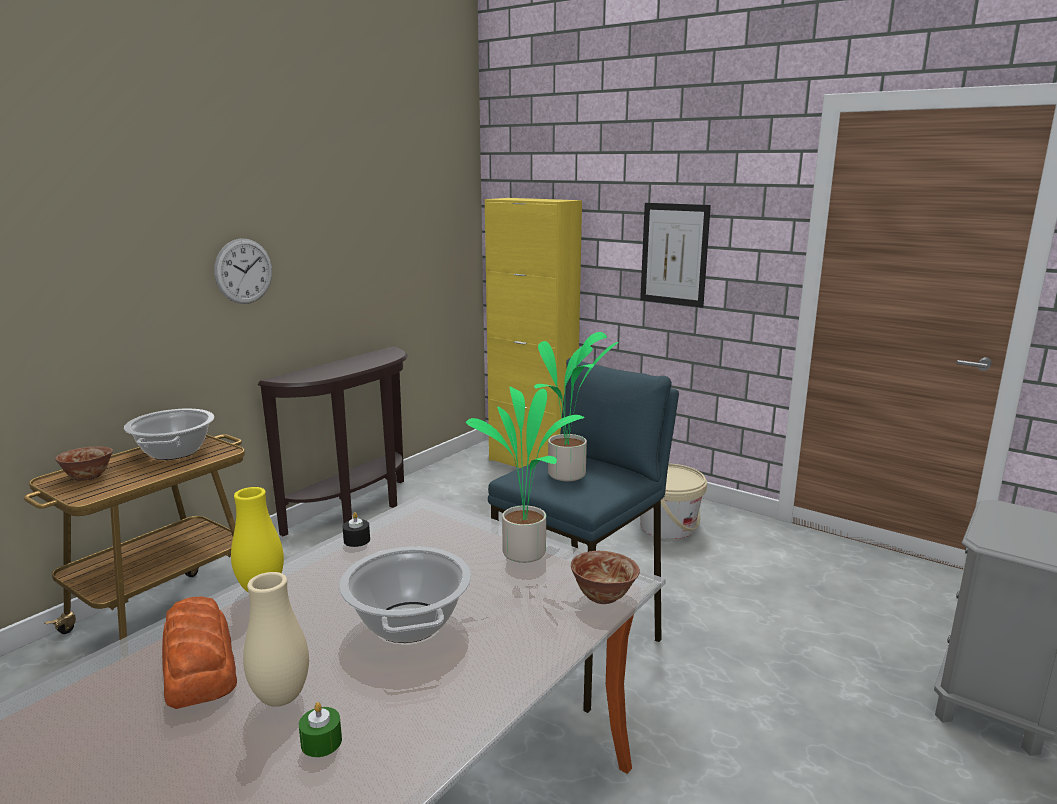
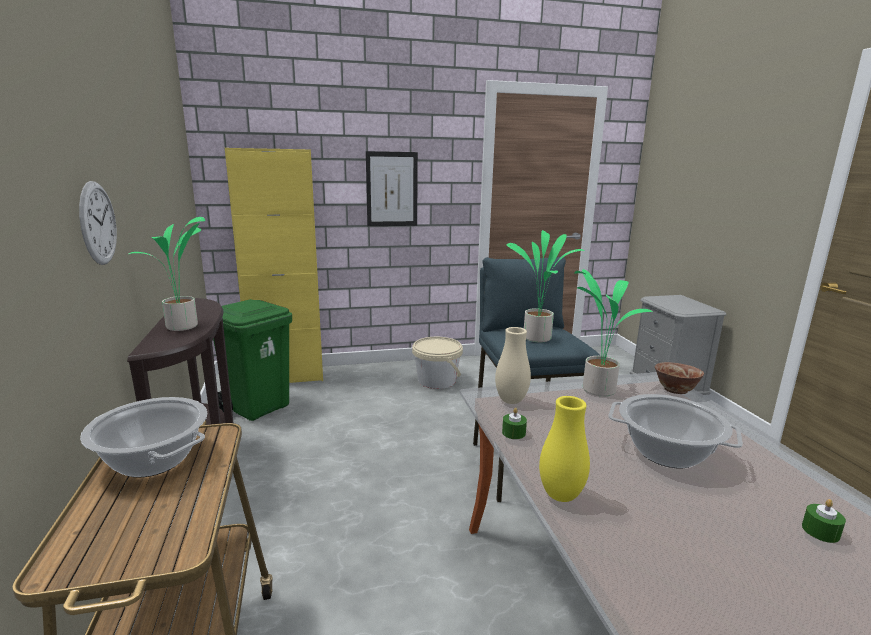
camera: 50 degrees left, 0 degrees up
(88, 477) = (108, 536): bowl -> none
(200, 664) = (677, 560): bread -> none
(281, 697) = (752, 532): beige vase -> beige vase (511, 401)
(332, 370) = (183, 327): none -> potted plant
(357, 540) = (513, 433): black candle -> green candle
(465, 480) = (258, 407): none -> green trash can

